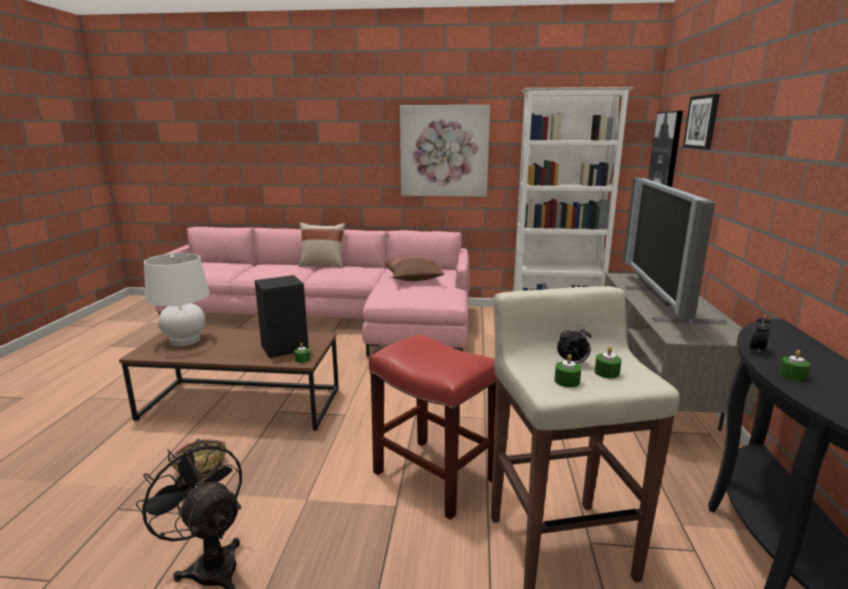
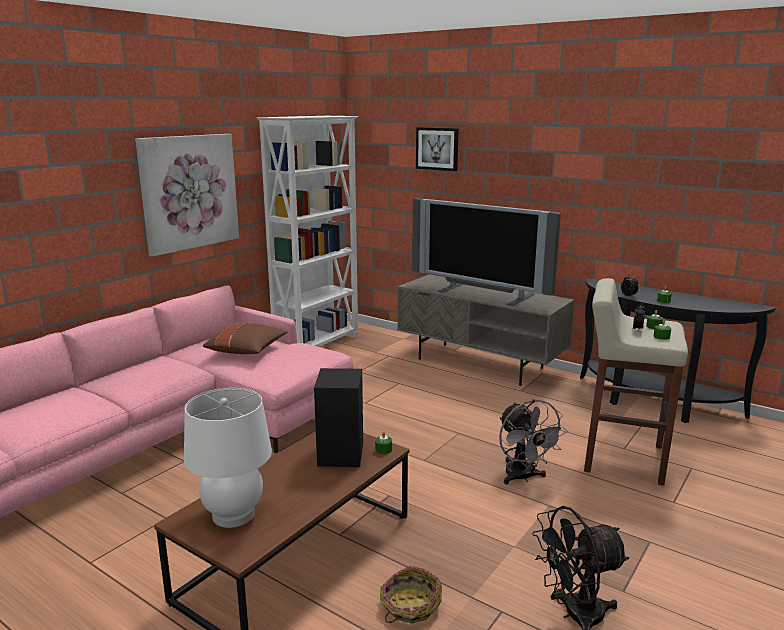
camera: 60 degrees left, 0 degrees up
(322, 265) = (90, 381): beige pillow -> none
(436, 476) = (523, 477): red stool -> grey fan
(666, 149) = (378, 169): picture -> none

